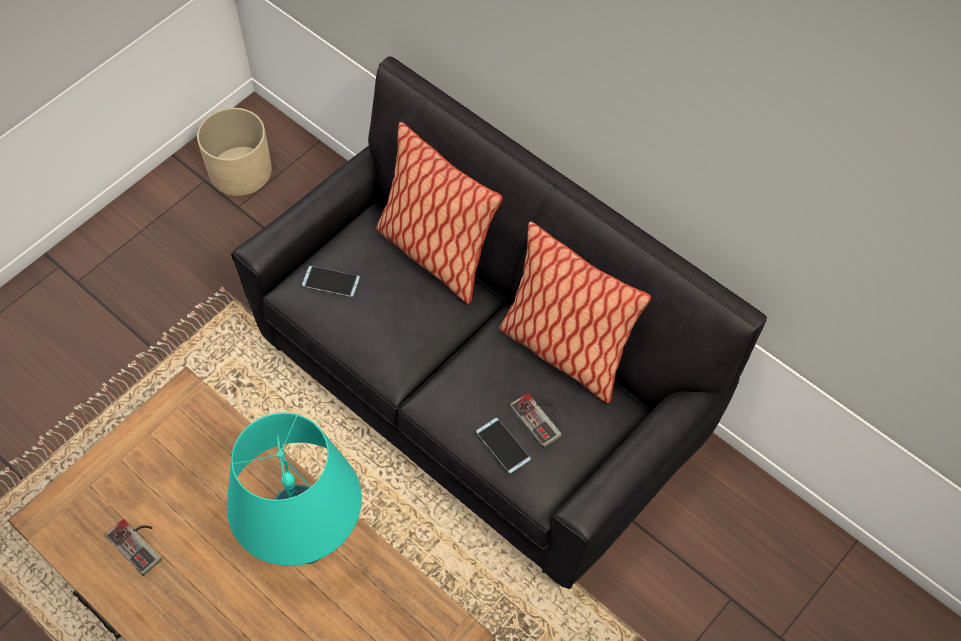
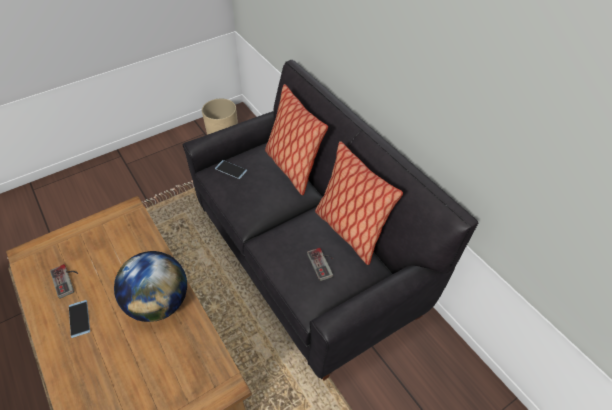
camera: 15 degrees right, 10 degrees down
(307, 543) = (159, 303): turquoise table lamp -> globe
(503, 445) = (295, 274): phone -> phone (79, 318)

